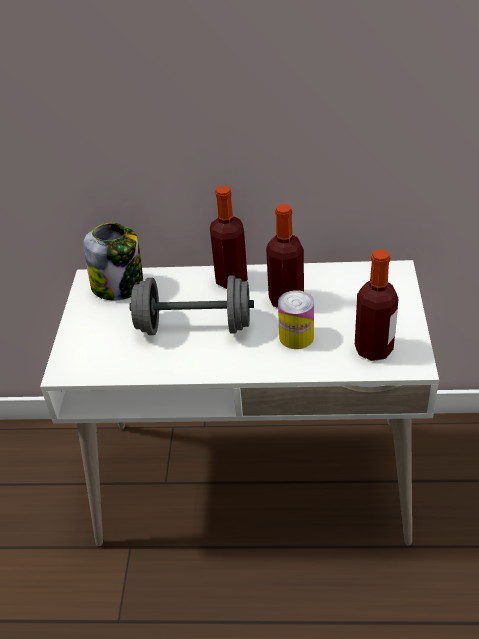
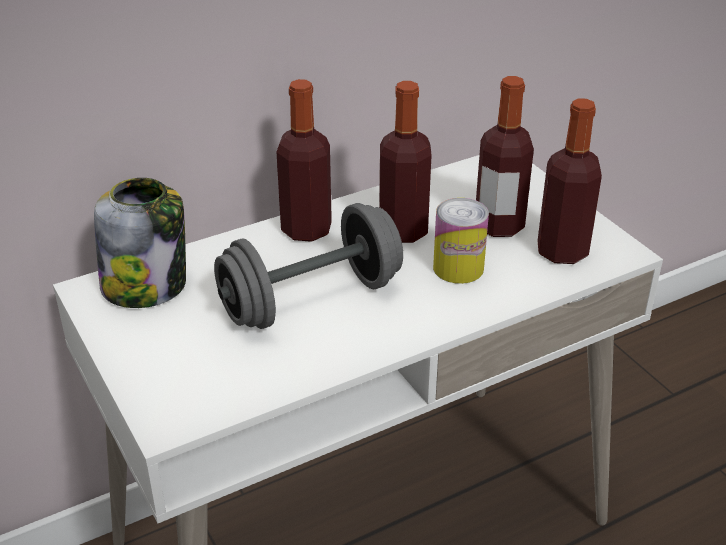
camera: 35 degrees left, 5 degrees down
(349, 316) = (499, 225): none -> bottle

